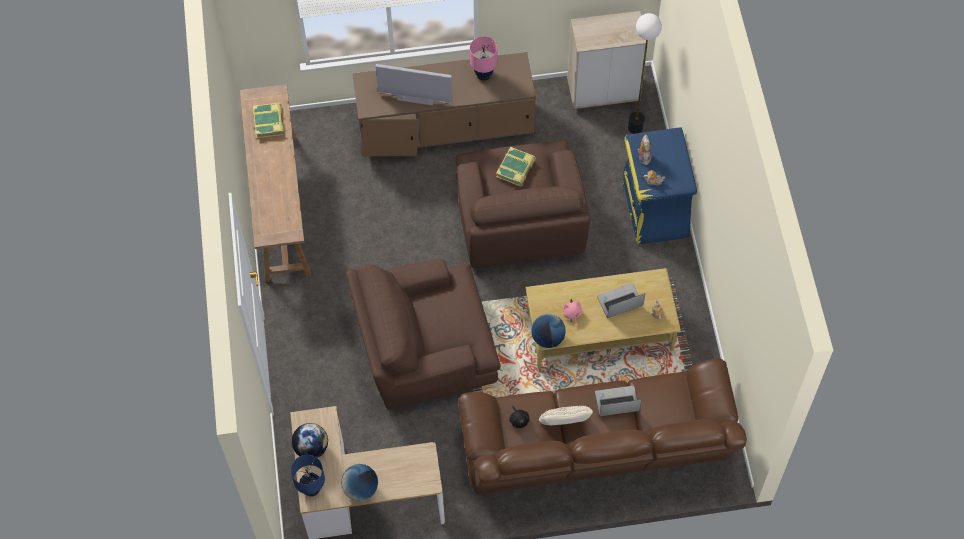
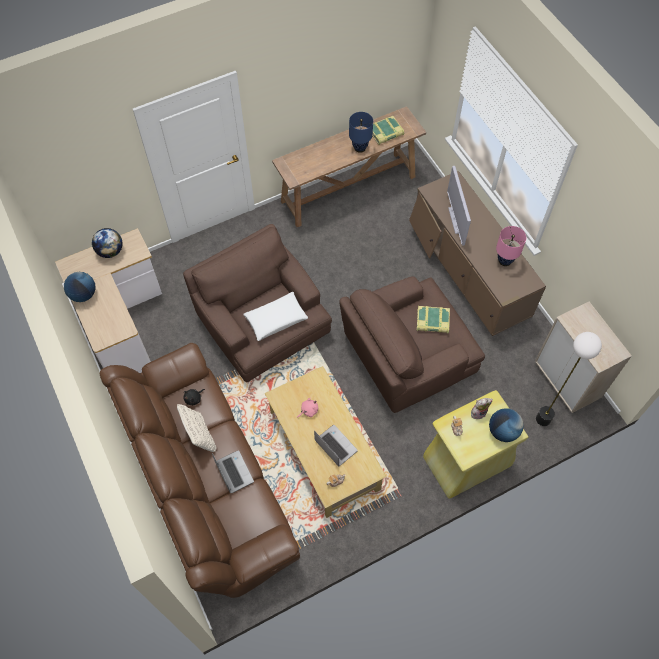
camera: 70 degrees right, 0 degrees up
(311, 488) = (76, 262): blue table lamp -> blue table lamp (360, 148)
(454, 313) = (276, 319): none -> white pillow
(548, 338) = (278, 398): globe -> globe (503, 431)
(654, 208) = (466, 460): blue nightstand -> yellow nightstand

